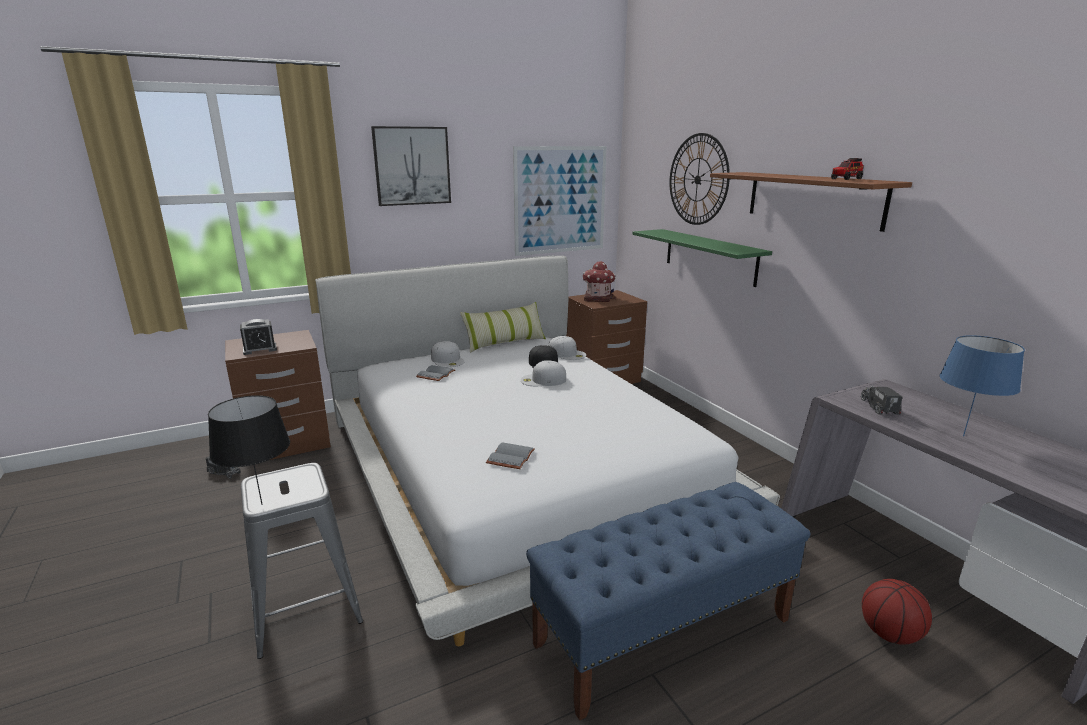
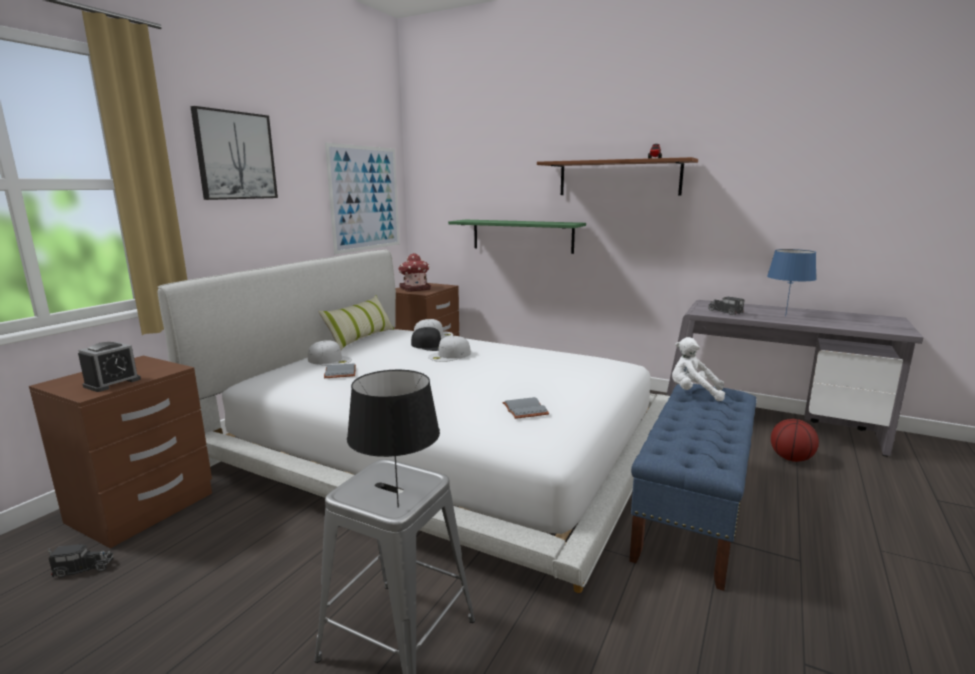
camera: 35 degrees left, 5 degrees down
(698, 179) = (501, 173): wall clock -> none
(722, 499) = (693, 393): none -> white plush toy

